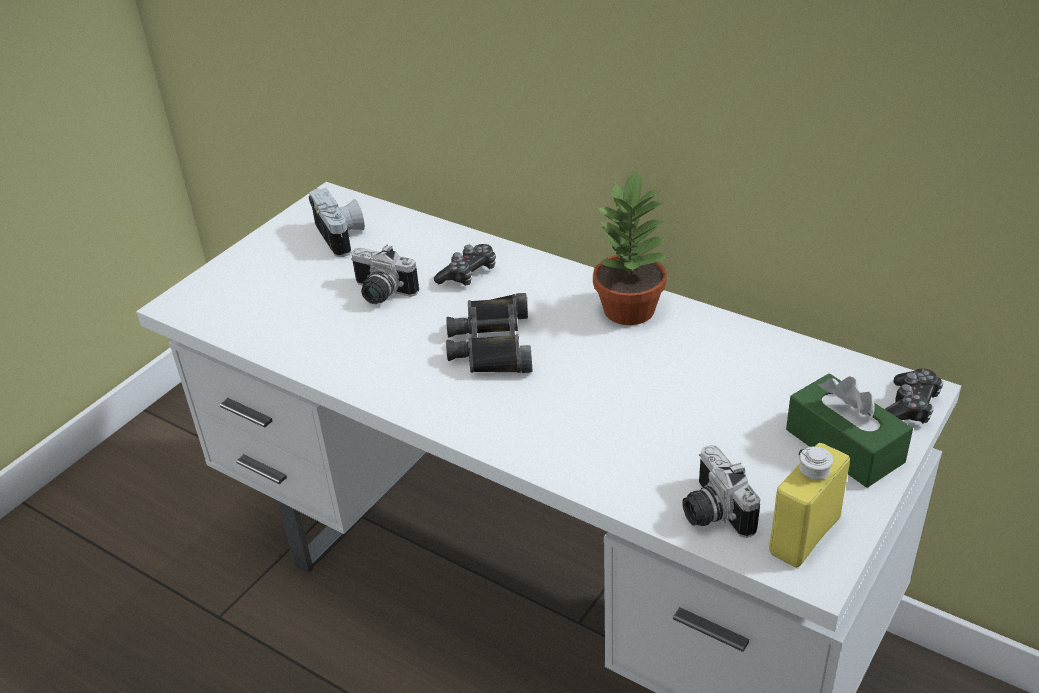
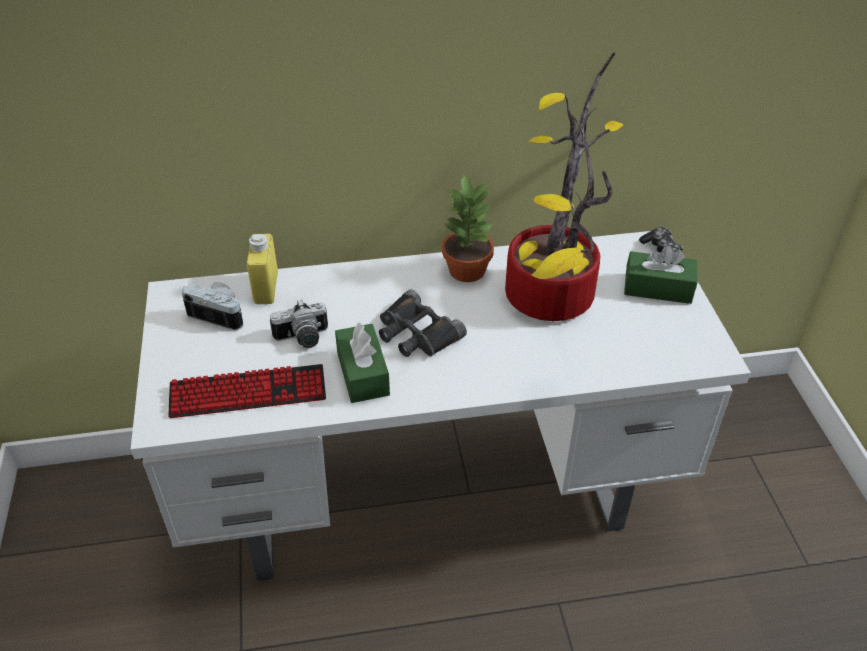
camera: 45 degrees left, 5 degrees up
(274, 316) = (248, 393): none -> keyboard
(389, 354) = (363, 373): none -> green tissue box
(468, 274) = (343, 297): game controller -> none
(689, 390) = (555, 300): none -> potted plant
(711, 512) = (644, 358): camera -> none
(804, 536) = (695, 343): yellow bottle -> yellow bottle (266, 288)

